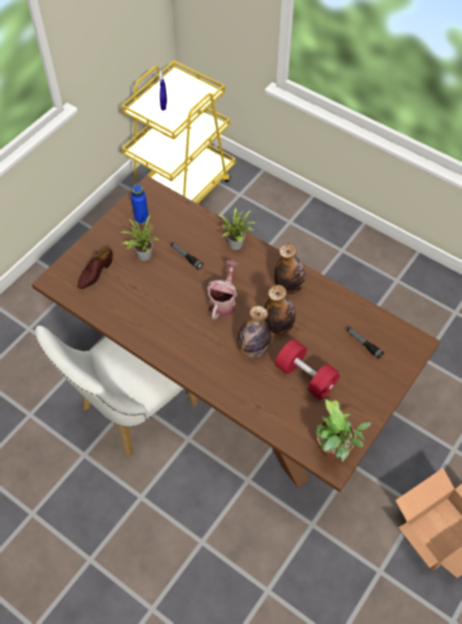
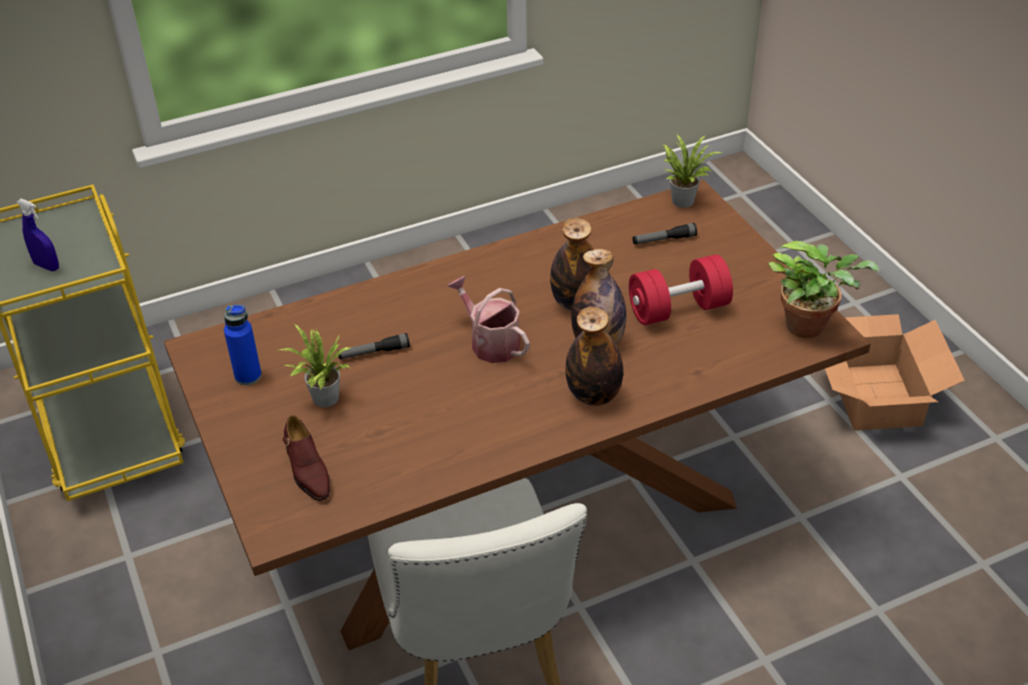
camera: 60 degrees left, 15 degrees down
(237, 243) = (397, 291): potted plant -> potted plant (682, 199)
(289, 286) = (517, 270): bottle -> bottle (594, 395)

